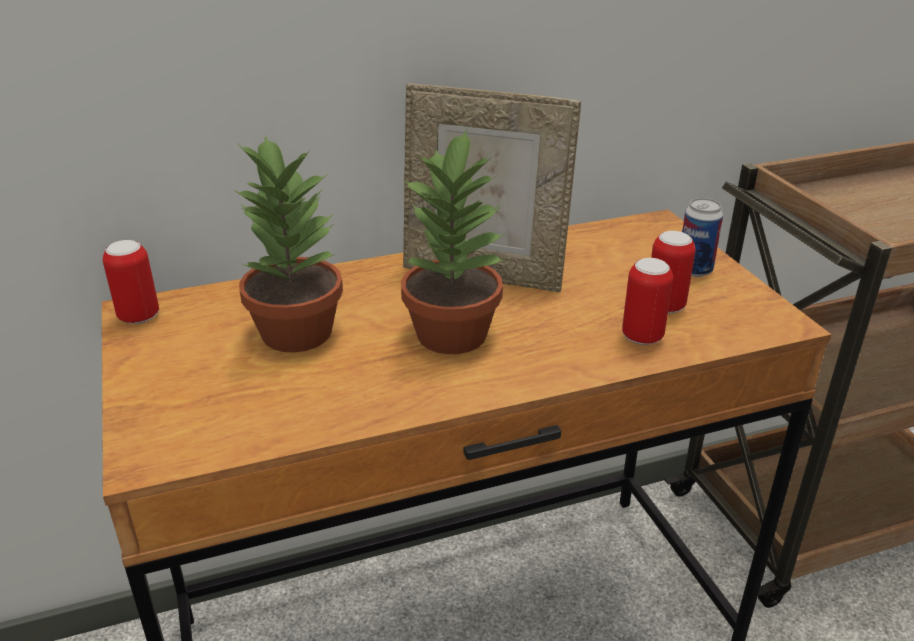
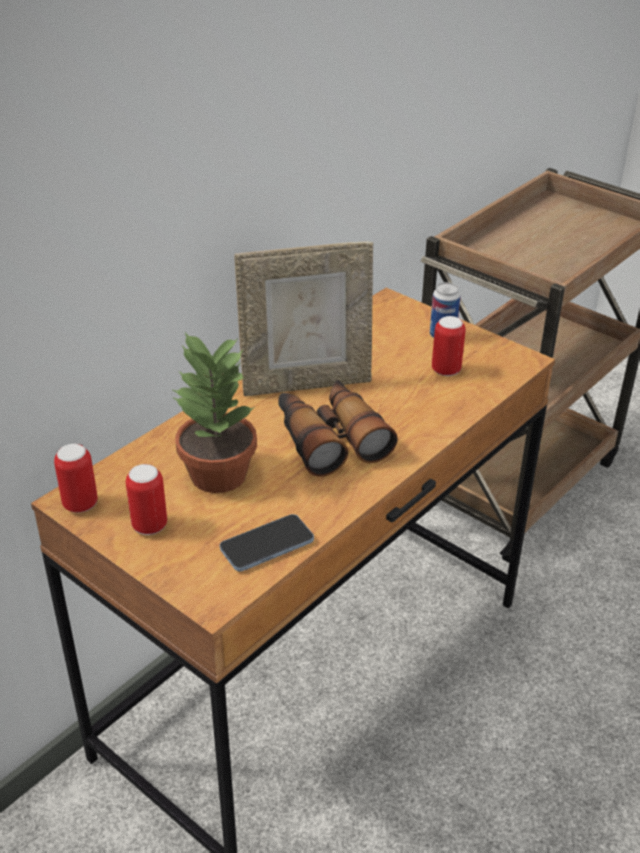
camera: 30 degrees left, 5 degrees up
(266, 422) = (267, 545): none -> phone
(454, 334) = (329, 438): potted plant -> binoculars
(642, 337) = (449, 398): can -> can (149, 525)

